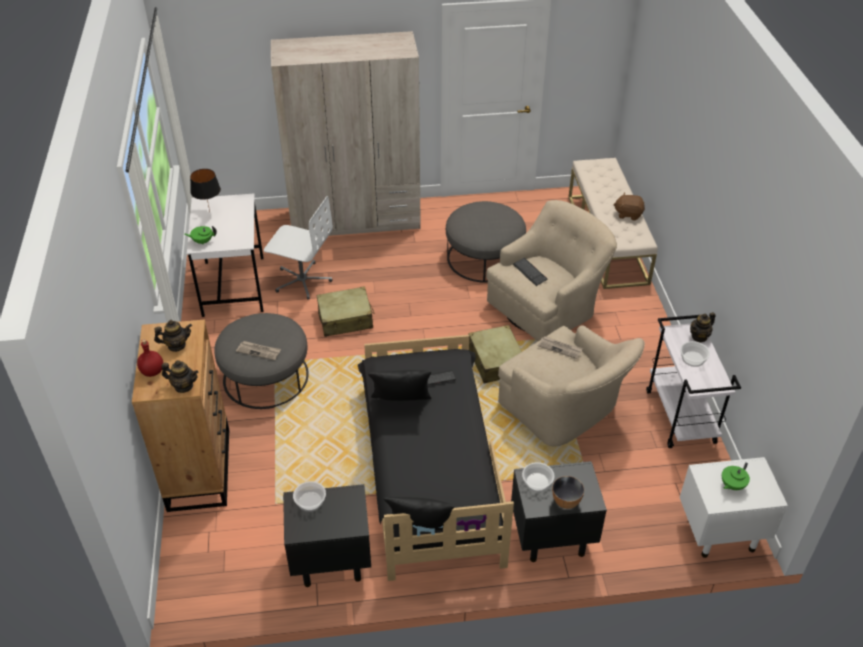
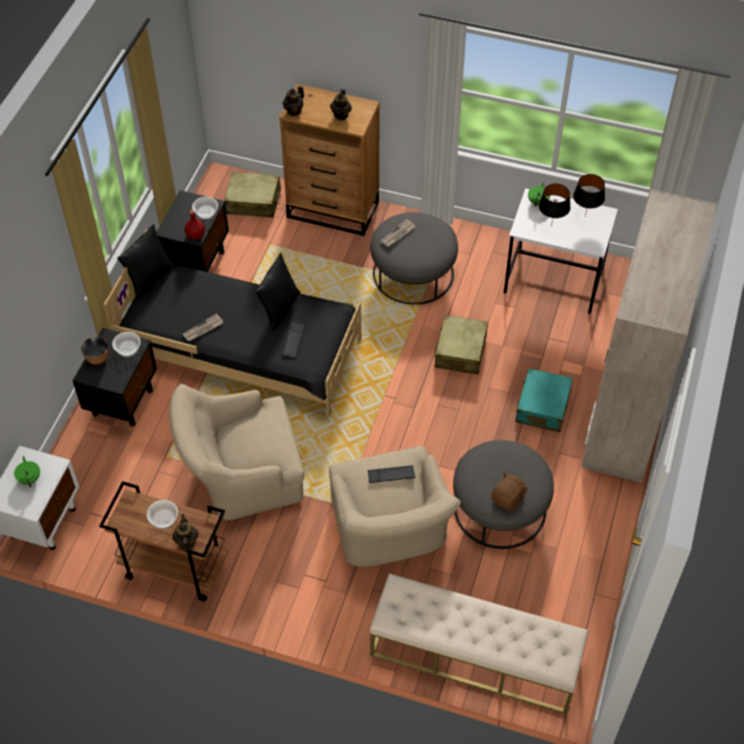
camera: 115 degrees right, 10 degrees up
(153, 371) = (320, 98): red bottle -> red bottle (195, 235)
(230, 227) = (551, 226): none -> black table lamp
(302, 280) = (537, 335): white office chair -> none
(376, 260) = (542, 407): none -> turquoise suitcase
(495, 361) = (335, 449): beige suitcase -> beige suitcase (254, 202)
(560, 348) = (269, 448): newspaper -> newspaper (203, 329)
(628, 214) = (443, 628): brown plush toy -> brown plush toy (508, 498)
(681, 417) = (174, 568): white cart -> brown cart

